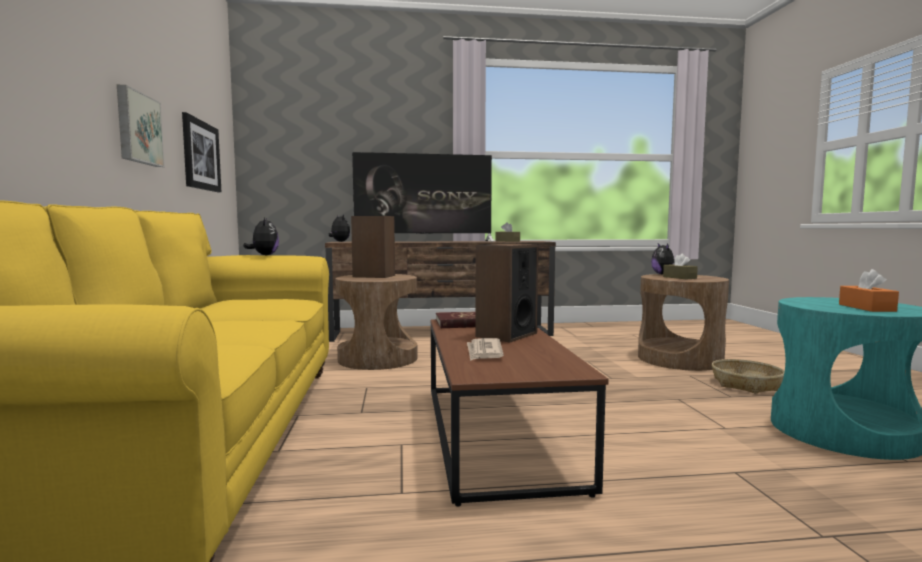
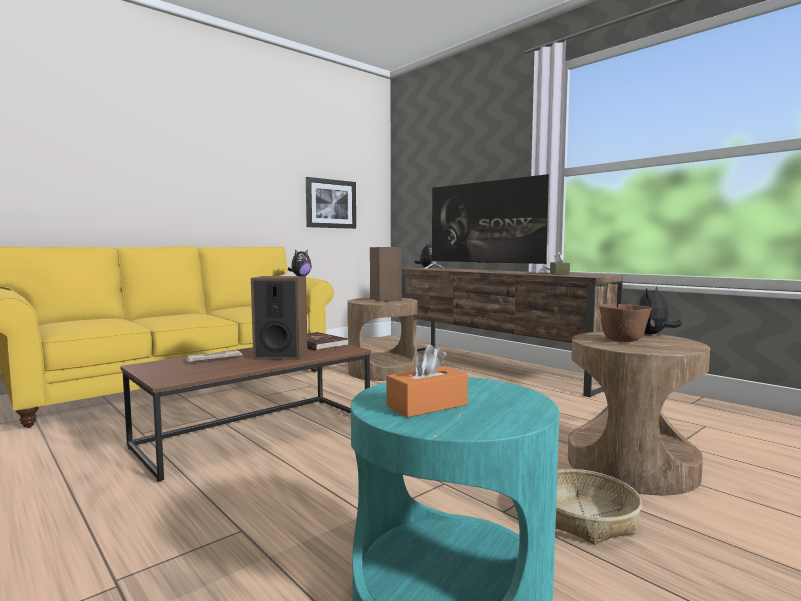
camera: 55 degrees right, 0 degrees up
(137, 128) = (249, 195): picture -> none
(679, 277) = (622, 340): brown tissue box -> brown bowl

